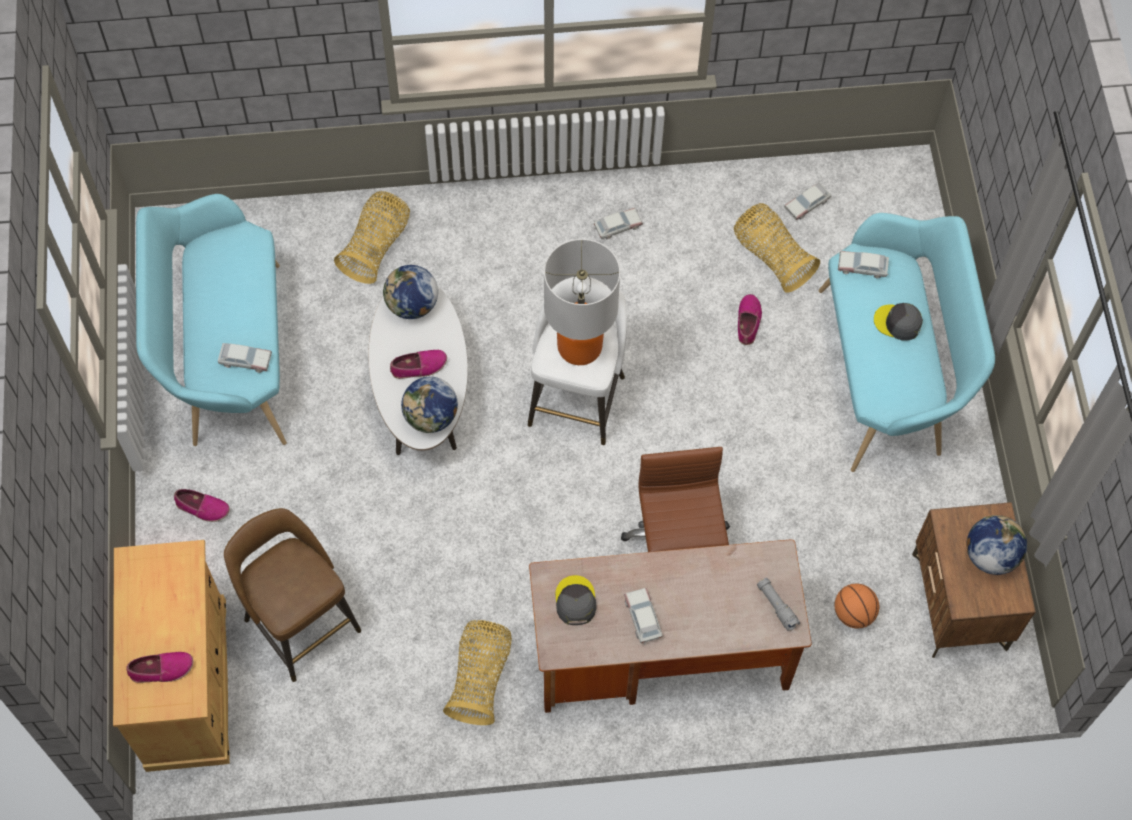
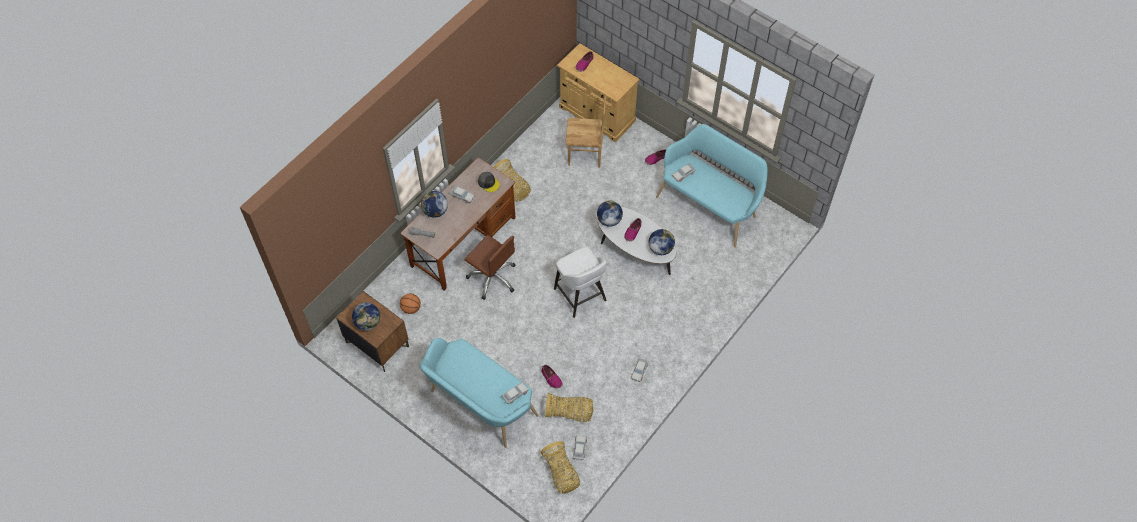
camera: 135 degrees right, 5 degrees down
(300, 622) = (585, 155): brown stool -> brown chair
(376, 247) = (712, 284): basket -> basket (561, 473)
(579, 346) = (580, 266): table lamp -> none
(715, 630) = (435, 211): none -> globe
(898, 323) = (480, 384): grey cap -> none

